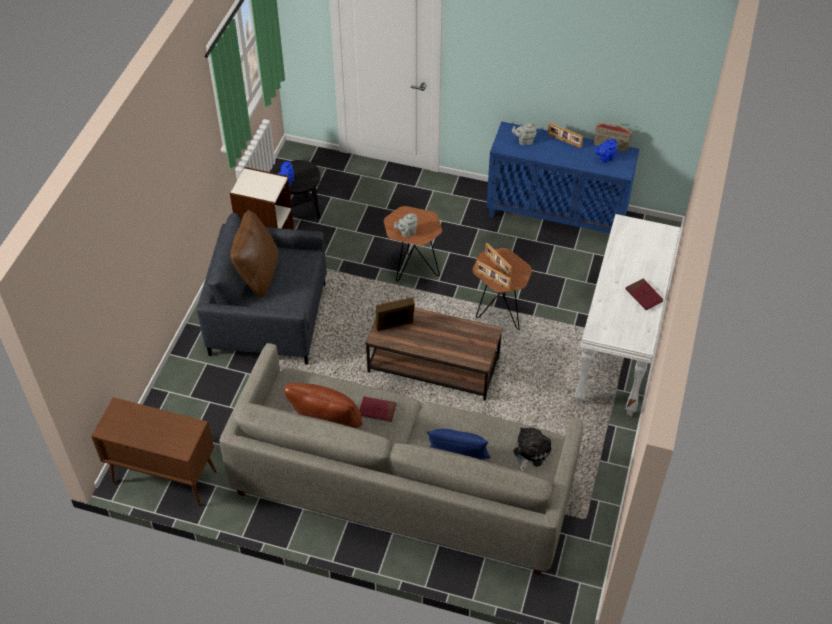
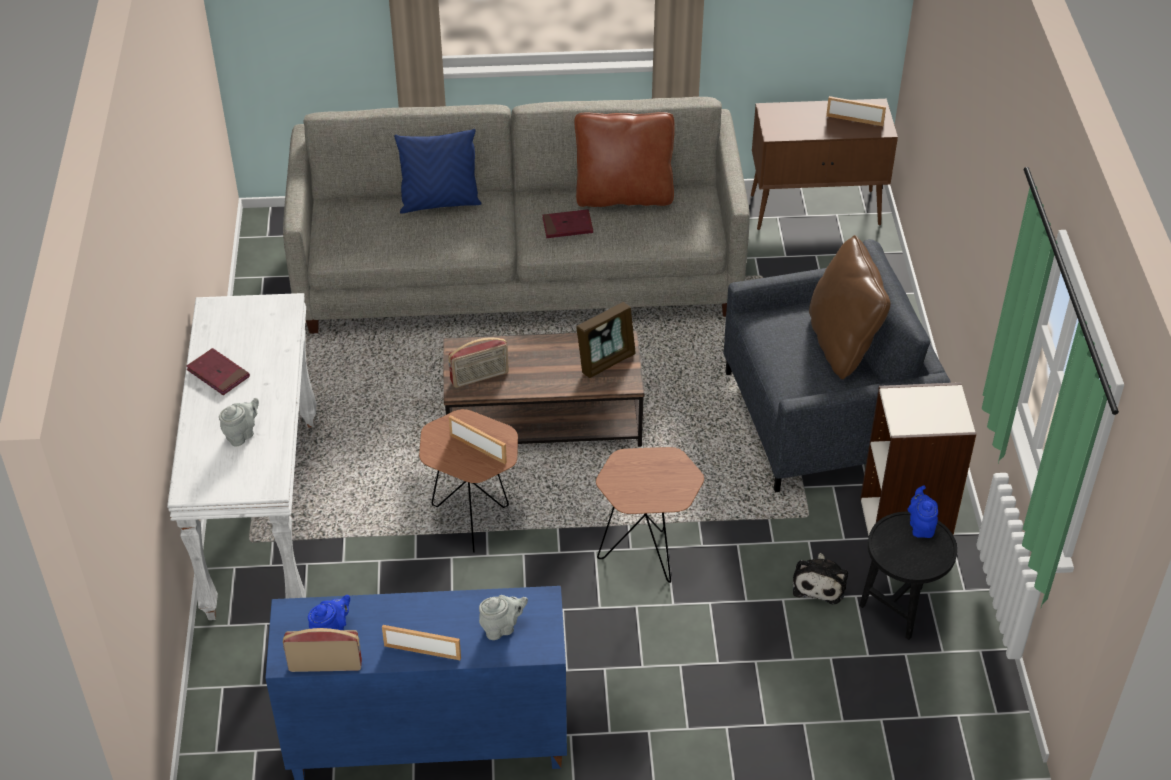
camera: 160 degrees right, 5 degrees down
(406, 232) = (652, 463): grey teapot -> grey teapot (242, 434)
(475, 337) = (480, 377): none -> radio
(492, 280) = (478, 423): picture frame -> picture frame (854, 120)
(530, 452) = (350, 233): plush toy -> plush toy (819, 583)

